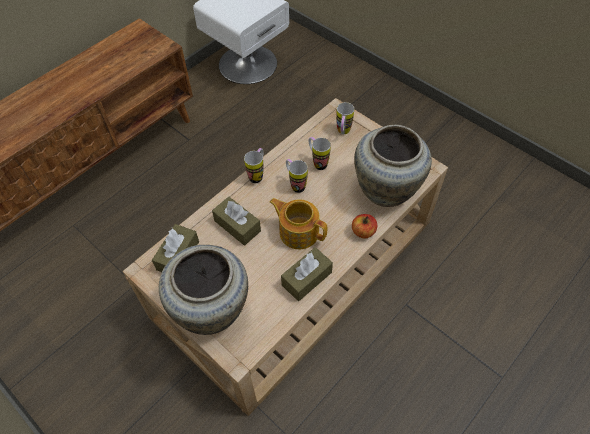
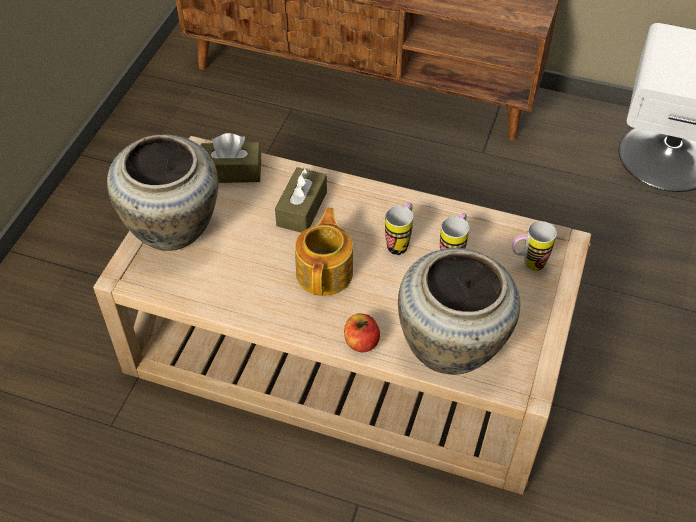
camera: 65 degrees right, 5 degrees down
(257, 175) = (391, 198): mug -> none
(306, 278) = (256, 304): brown tissue box -> none

